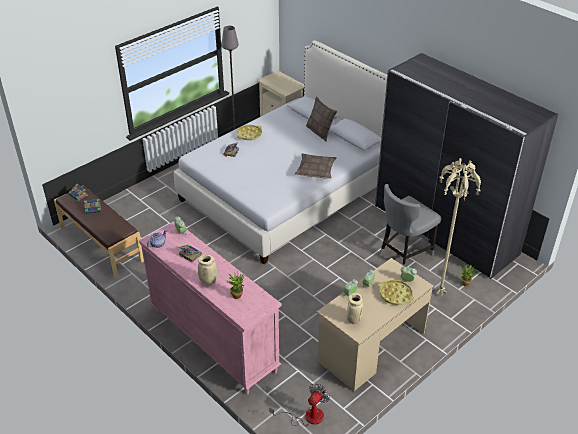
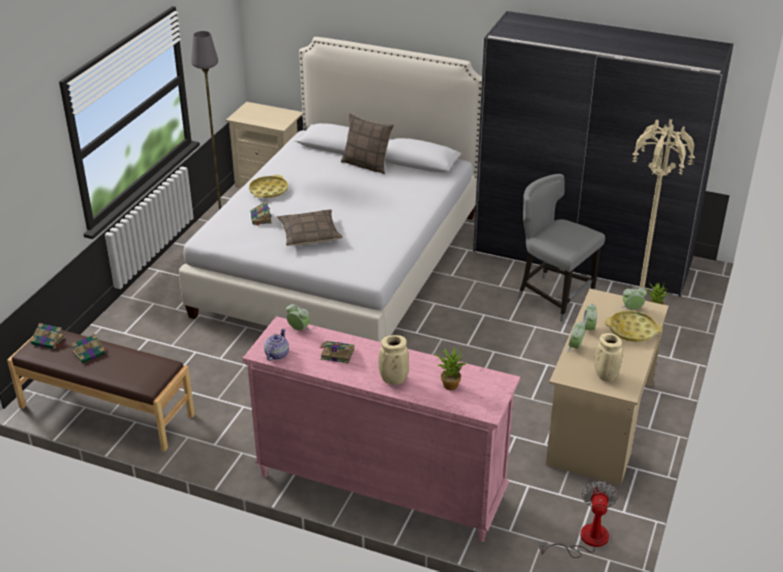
camera: 25 degrees left, 5 degrees down
(315, 170) = (399, 212): pillow -> pillow (309, 234)
(404, 253) = (553, 297): grey chair -> grey chair turned 105 degrees clockwise

